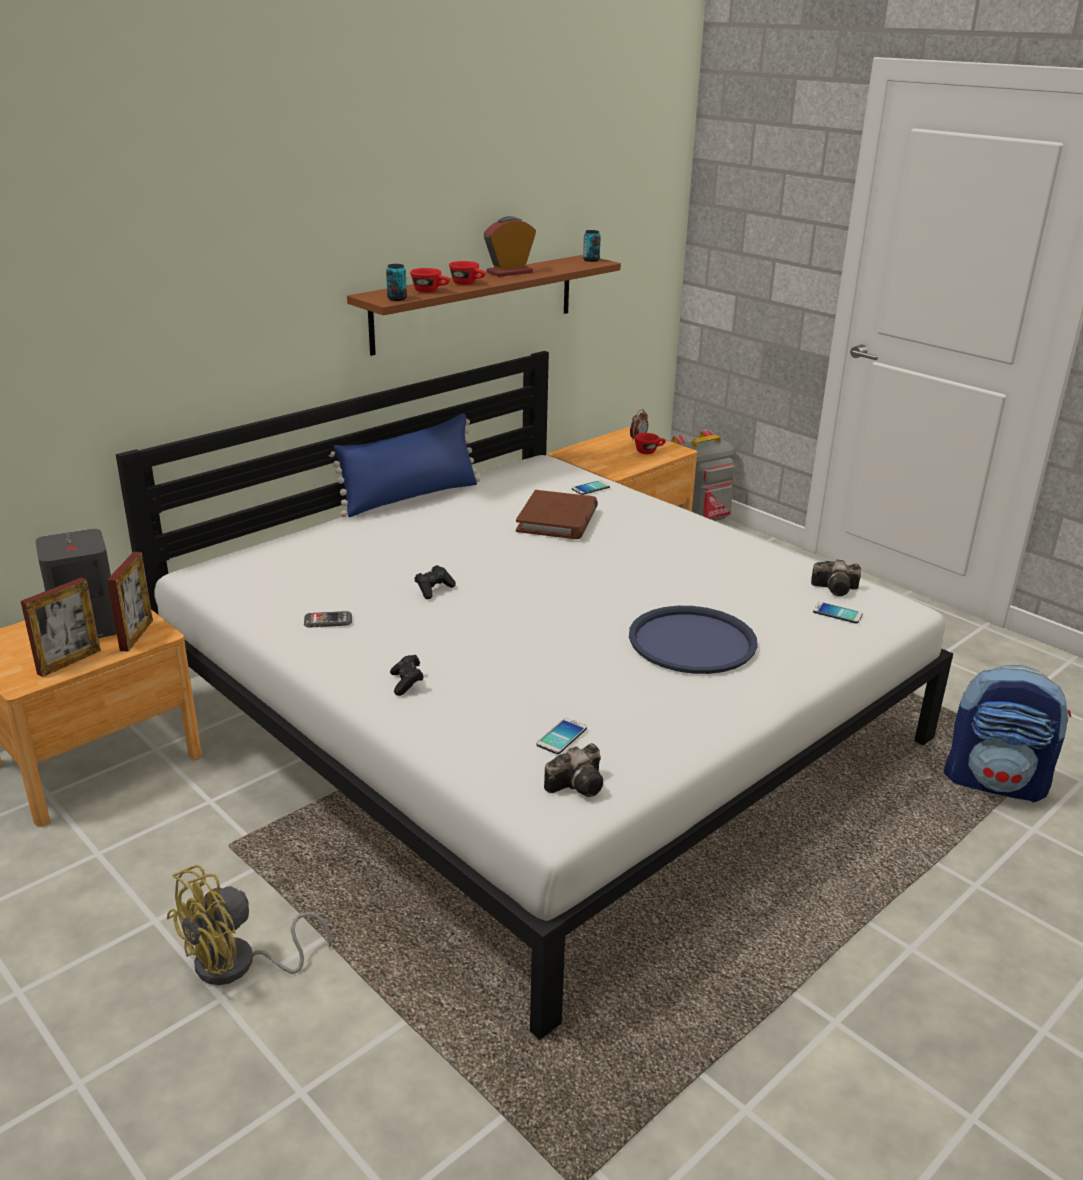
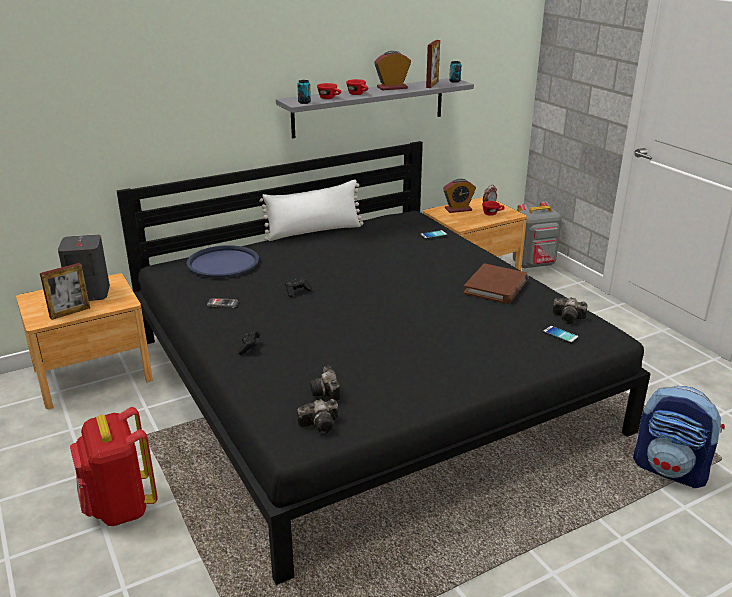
camera: 15 degrees right, 0 degrees up
(136, 635) = (114, 301): picture frame -> picture frame (432, 84)
(238, 965) = (120, 507): yellow fan -> red backpack
(410, 497) = (314, 231): blue pillow -> white pillow
(475, 303) = (369, 107): brown shelf -> grey shelf
(539, 717) = (366, 383): white bed -> black bed
(557, 519) = (399, 254): brown book -> brown book (496, 287)
(562, 737) = (327, 393): phone -> camera
(598, 449) = (458, 209): none -> alarm clock
(692, 641) = (447, 342): blue tray -> blue tray (223, 263)

